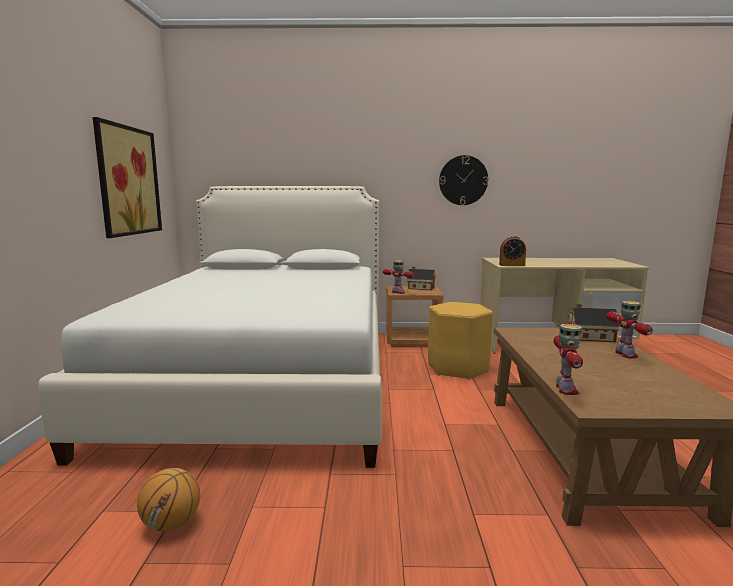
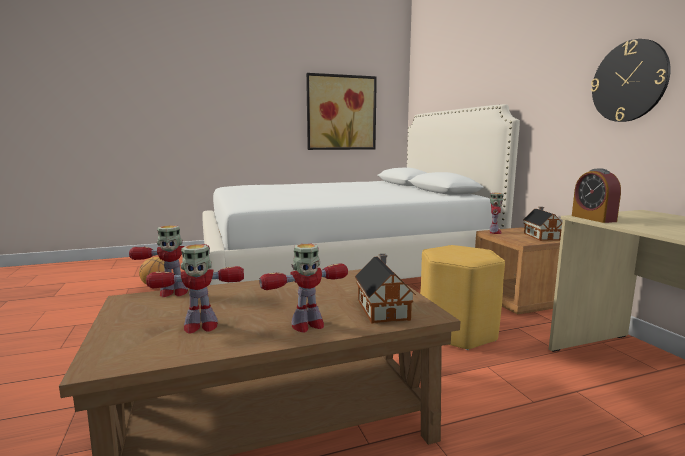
camera: 70 degrees right, 0 degrees up
(642, 381) = (200, 326): none -> toy robot

